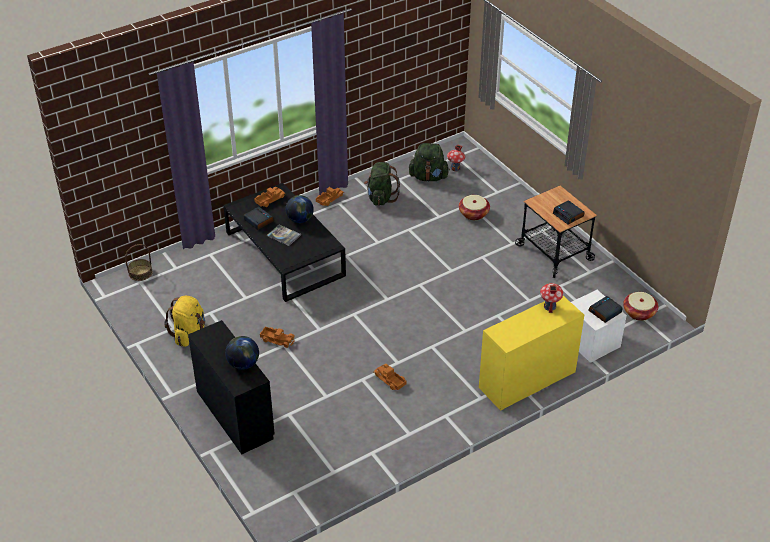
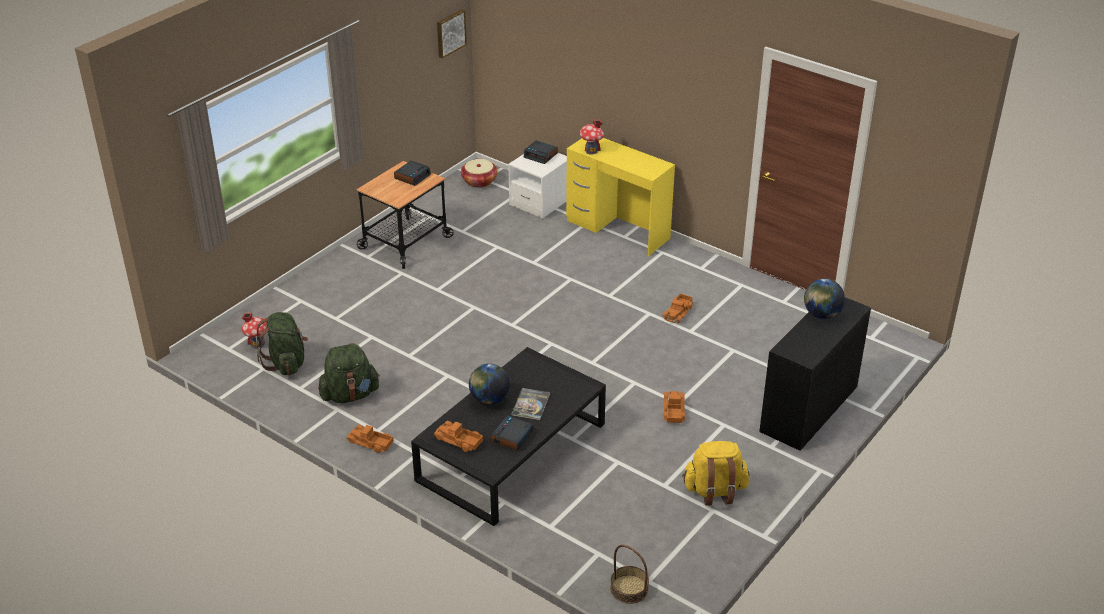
camera: 110 degrees left, 5 degrees down
(473, 214) = (355, 310): basket -> none
(687, 192) = (450, 33): none -> picture

